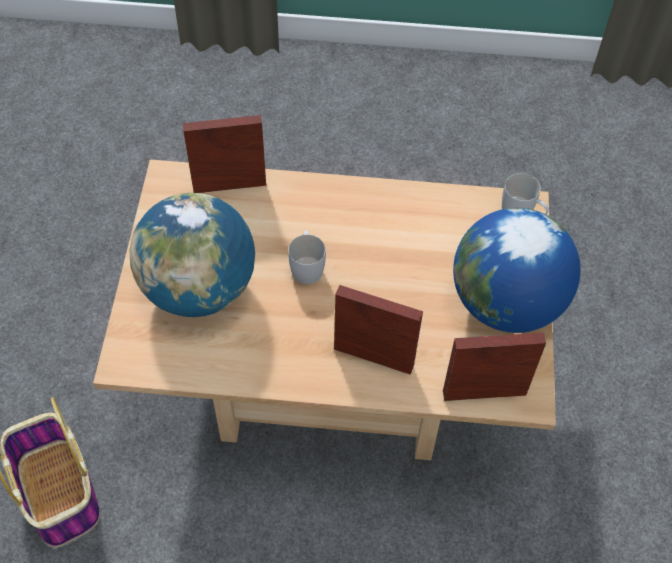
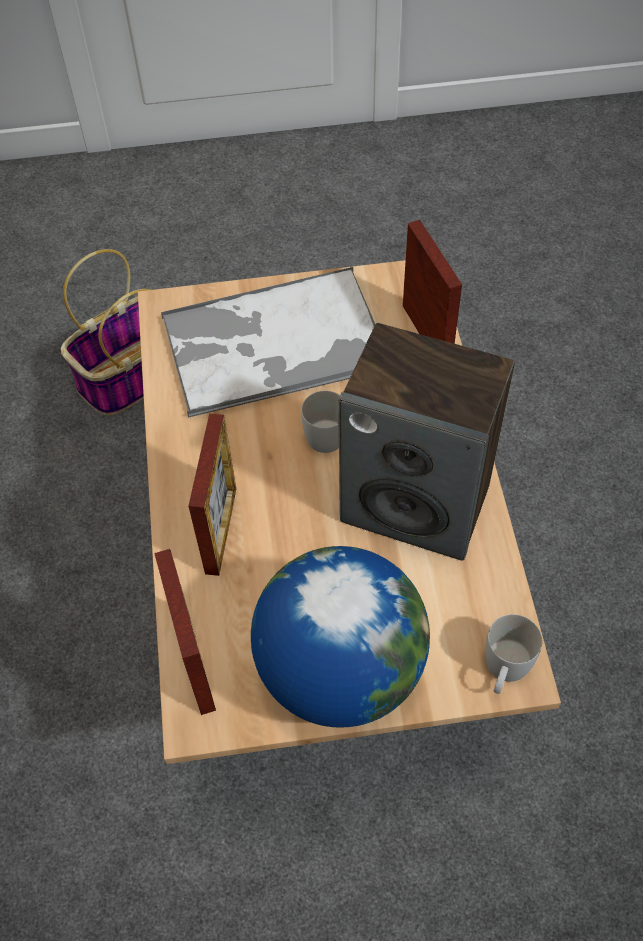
camera: 80 degrees right, 0 degrees up
(199, 289) = (272, 344): globe -> tray
(383, 228) = (417, 503): none -> speaker

